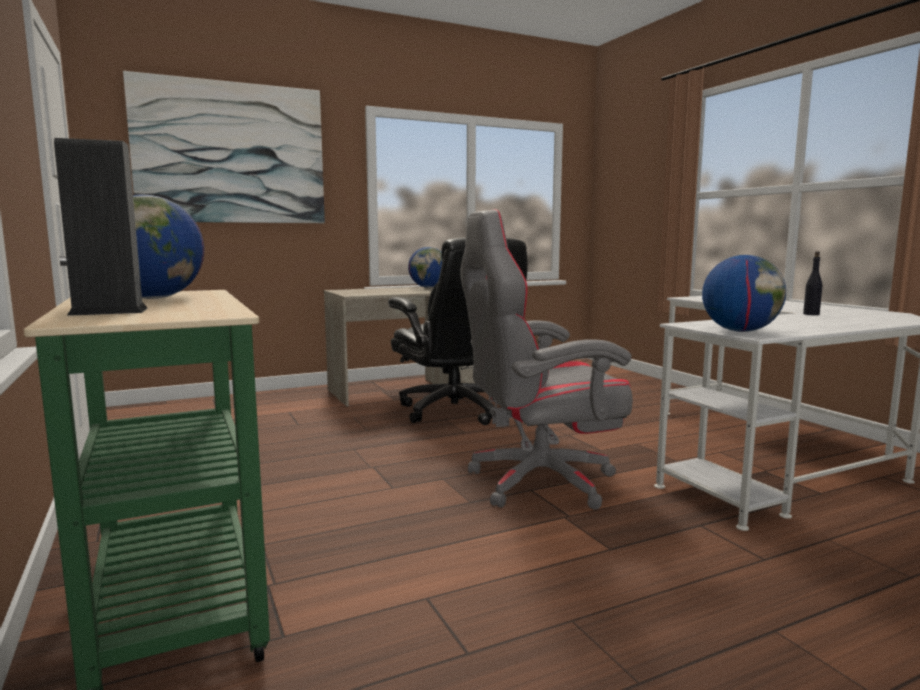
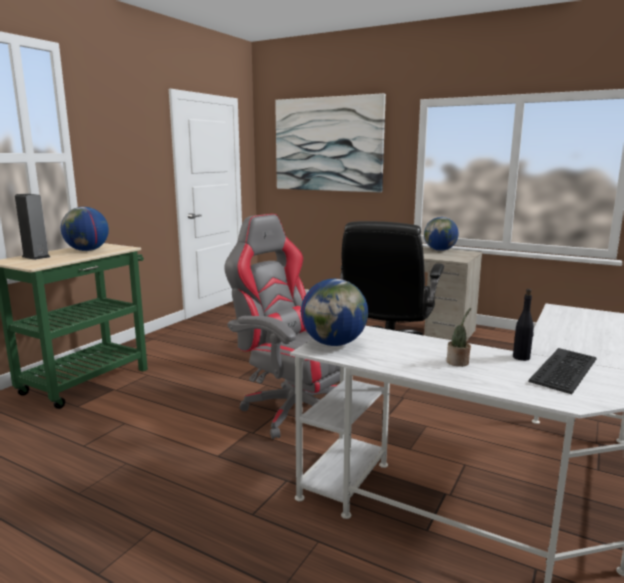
camera: 55 degrees right, 5 degrees up
(818, 321) = (458, 363): none -> potted plant
(846, 313) = (565, 371): none -> keyboard

